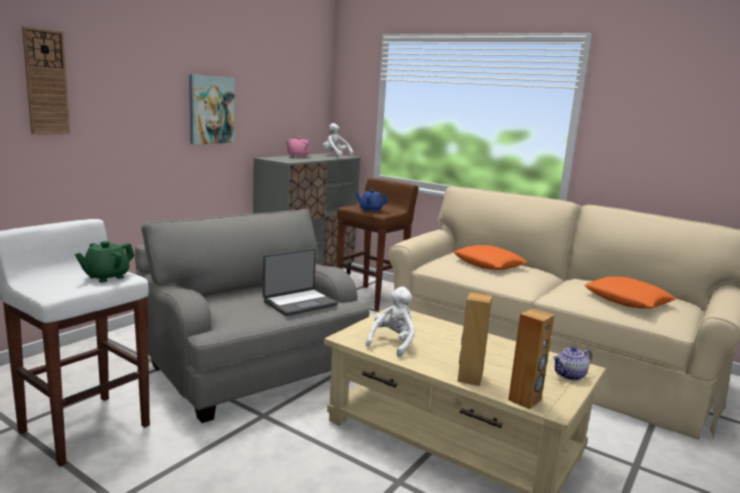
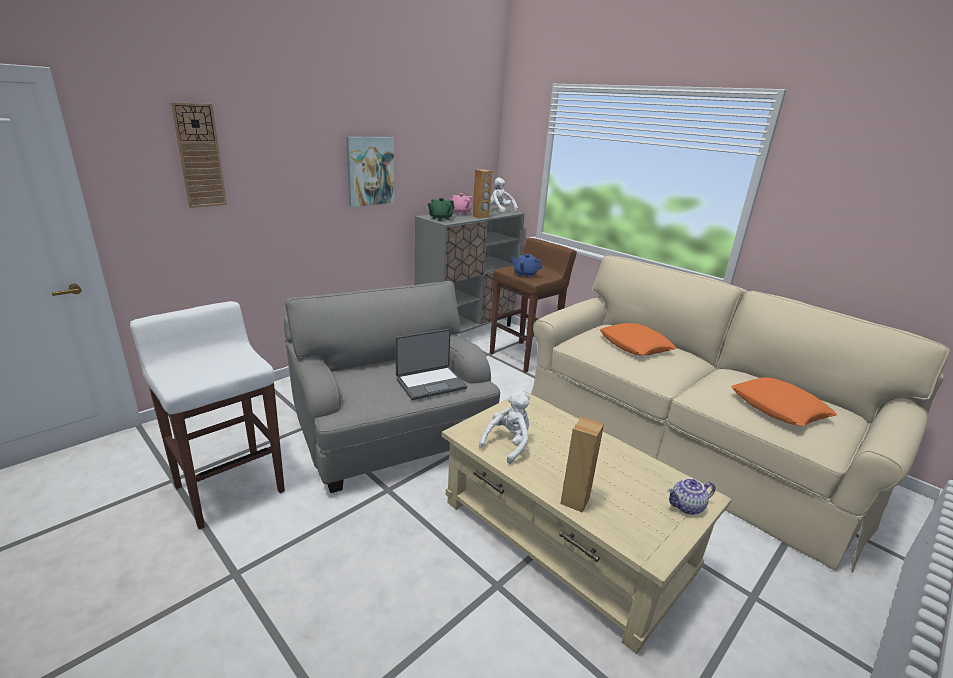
camera: 10 degrees right, 10 degrees up
(106, 277) = (235, 364): green teapot -> green teapot (440, 218)
(525, 400) = (626, 538): brown speaker -> brown speaker (481, 217)

